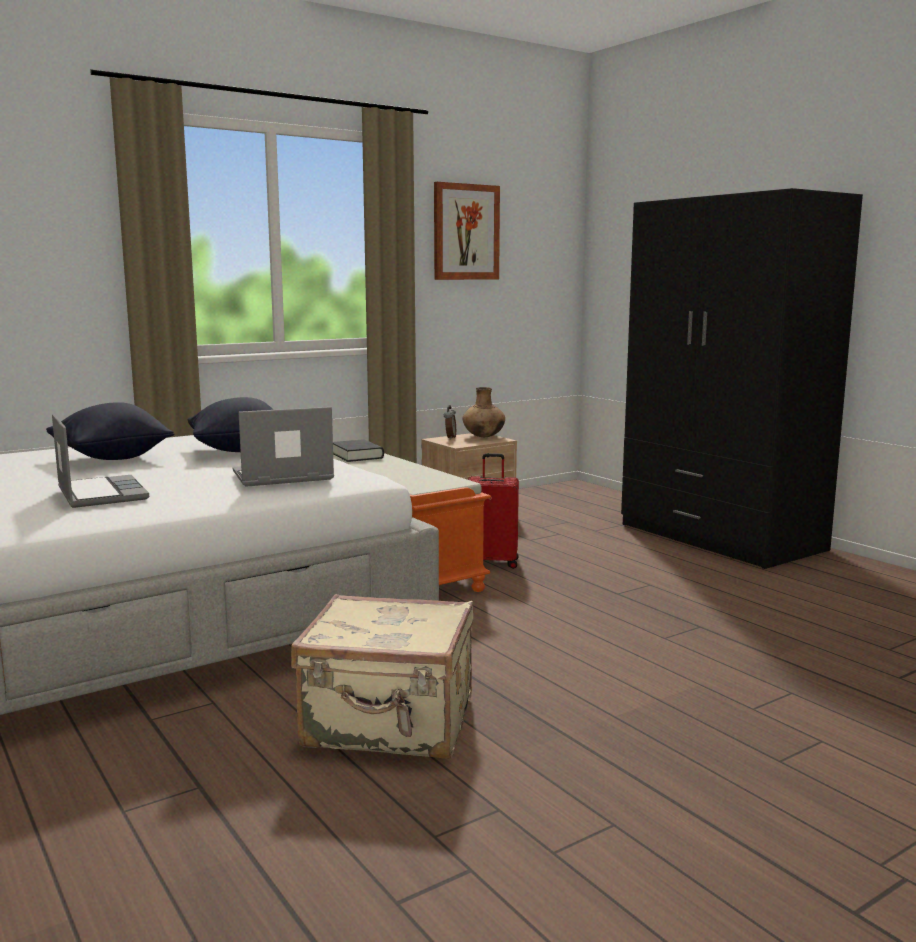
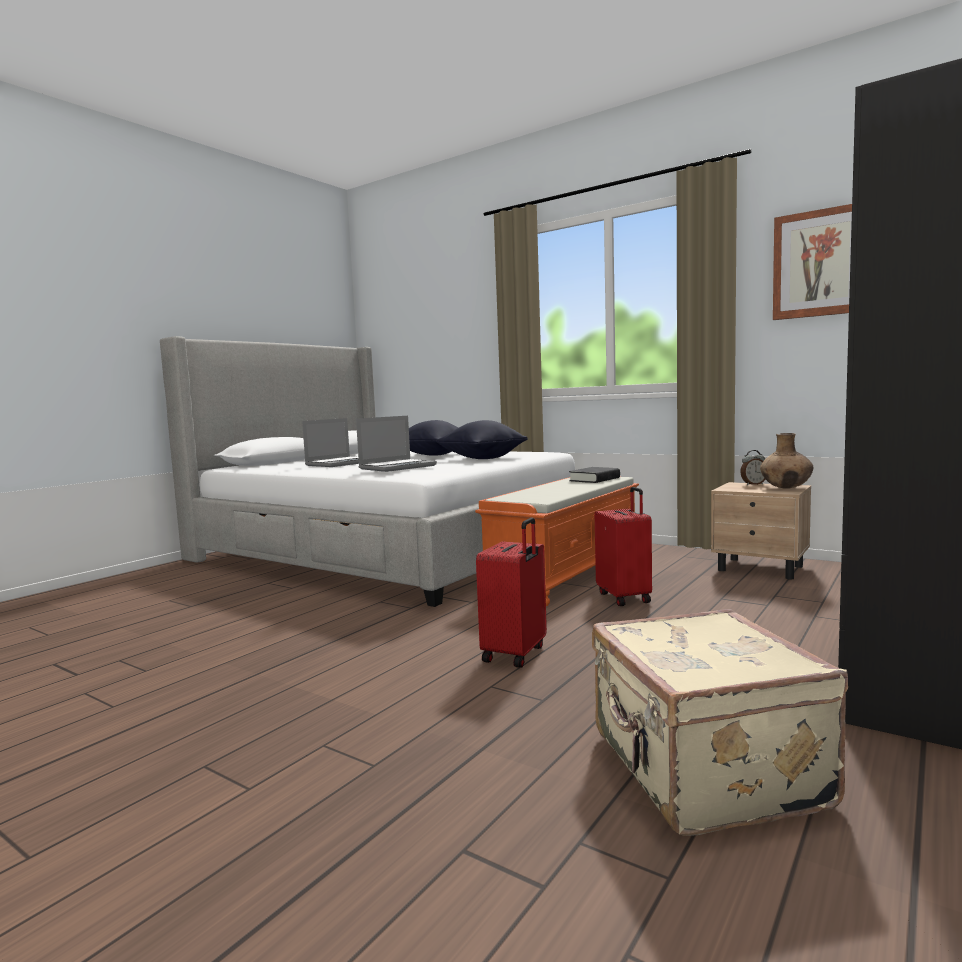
camera: 70 degrees right, 5 degrees down
(281, 477) = (398, 467): laptop -> laptop turned 90 degrees clockwise
(390, 724) = (267, 626): beige suitcase -> beige suitcase (703, 771)
(600, 619) = (516, 654): none -> red suitcase

